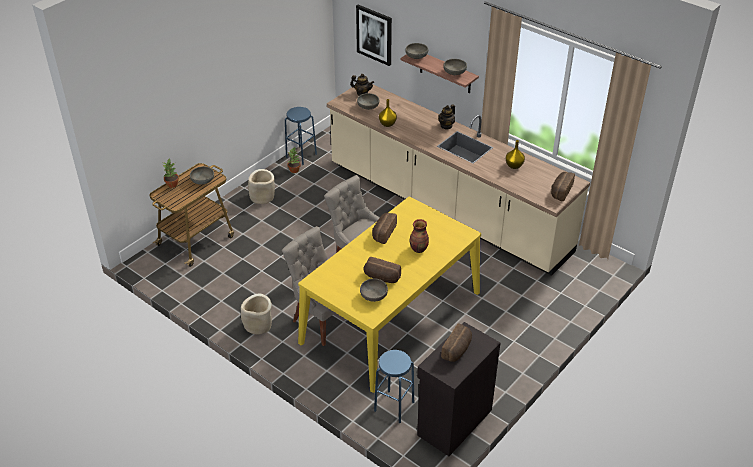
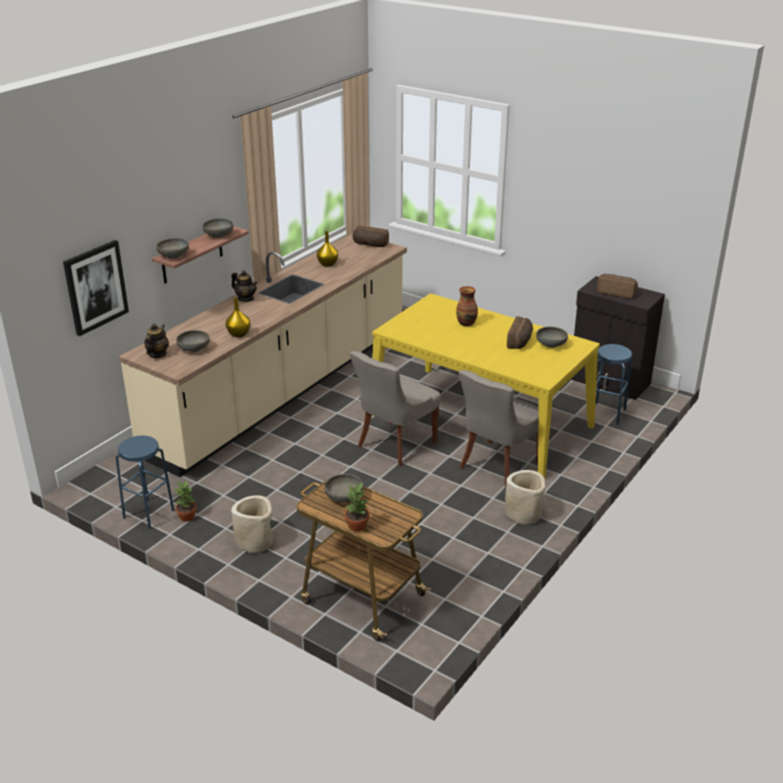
camera: 95 degrees left, 10 degrees down
(383, 233) = (444, 343): bread -> none

